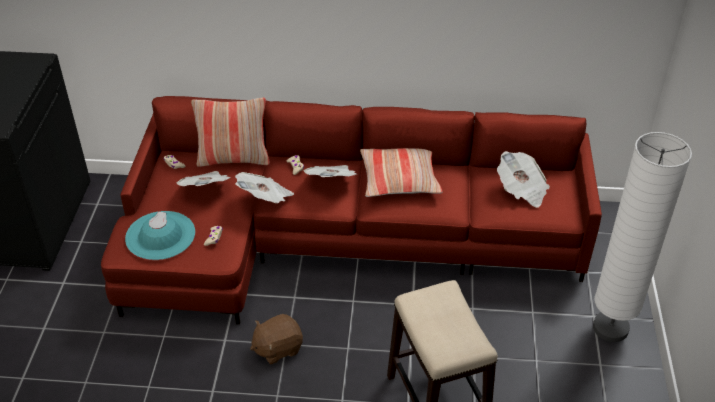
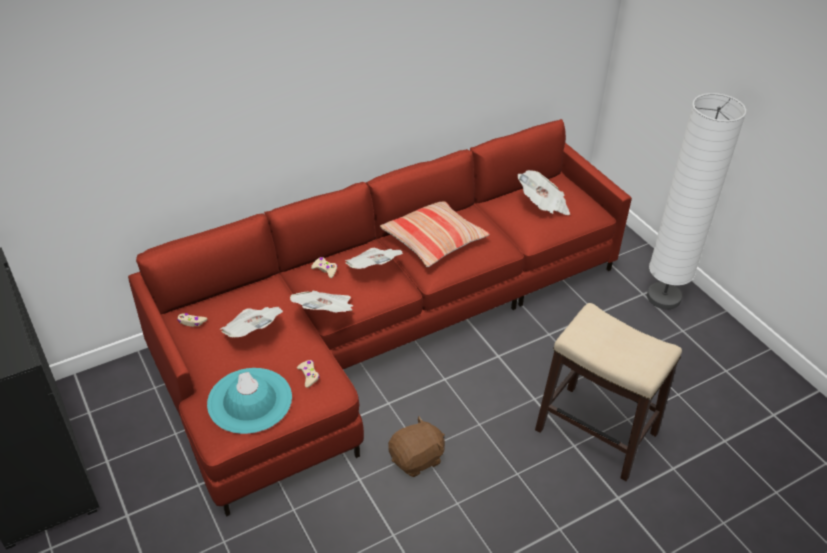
camera: 35 degrees left, 0 degrees up
(234, 159) = (251, 289): pillow -> none
(277, 348) = (417, 459): brown plush toy -> brown plush toy turned 150 degrees counterclockwise

